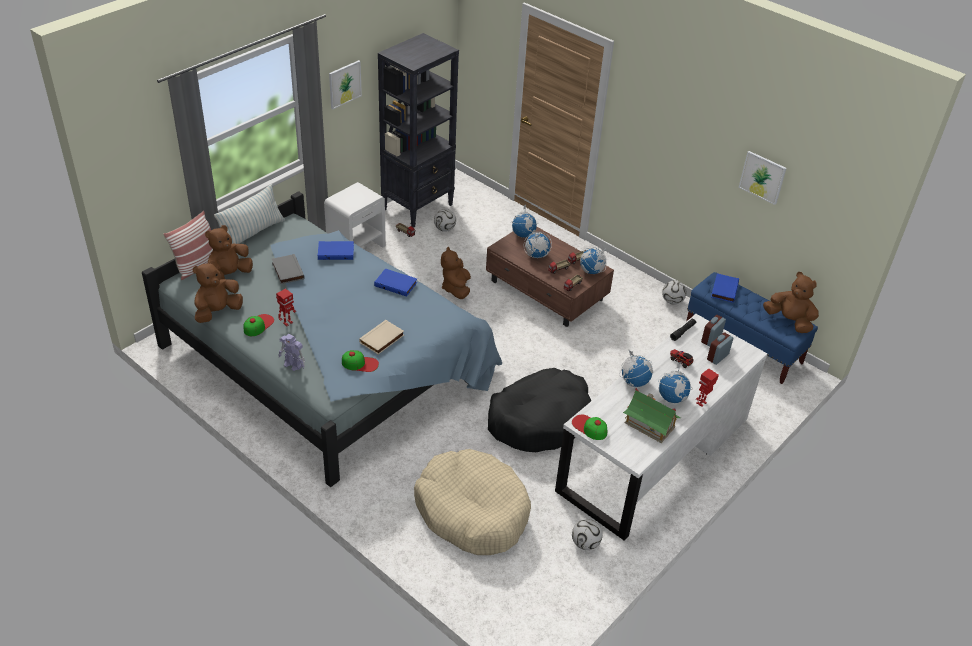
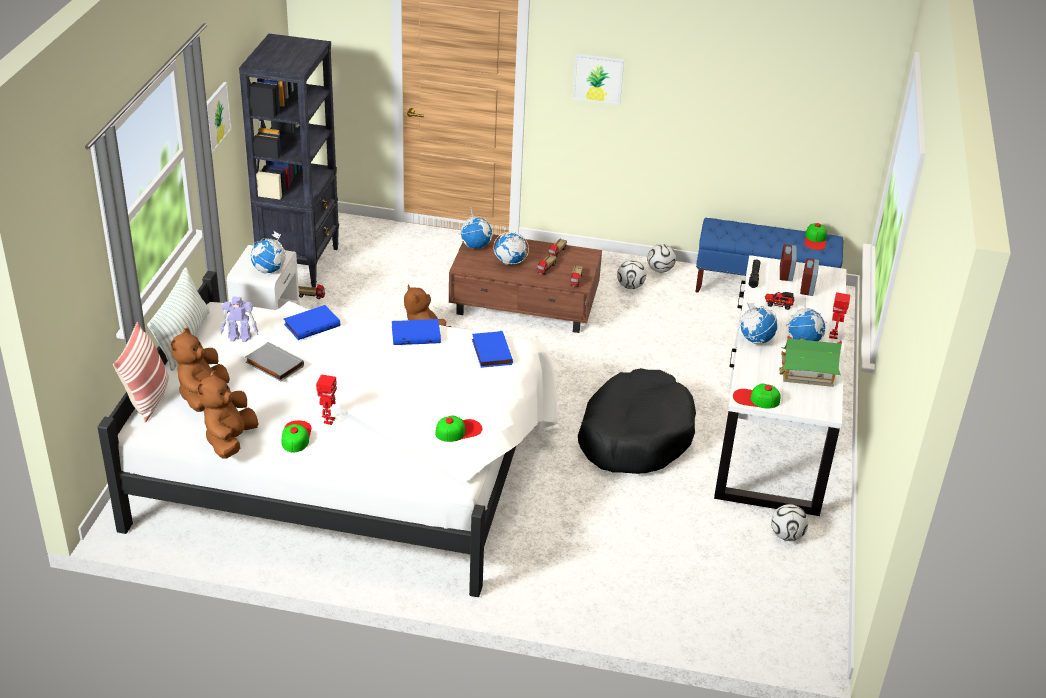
camera: 30 degrees left, 5 degrees down
(293, 365) = (381, 462): toy robot -> toy robot (240, 337)
(328, 361) = (350, 467): blue bed -> white bed
(382, 339) = (458, 397): beige book -> none
(445, 229) = (353, 277): football -> football (630, 286)
(472, 511) = (650, 554): beige dog bed -> none
(592, 271) = (582, 259): globe -> globe (269, 270)
(723, 289) = (730, 231): blue book -> blue book (490, 352)
(762, 177) = (750, 88): picture -> picture (598, 78)
(789, 321) = (815, 240): brown plush toy -> cap

